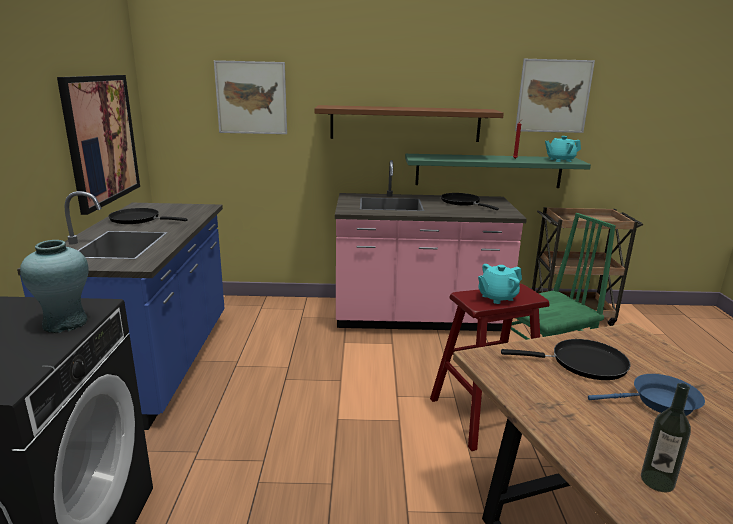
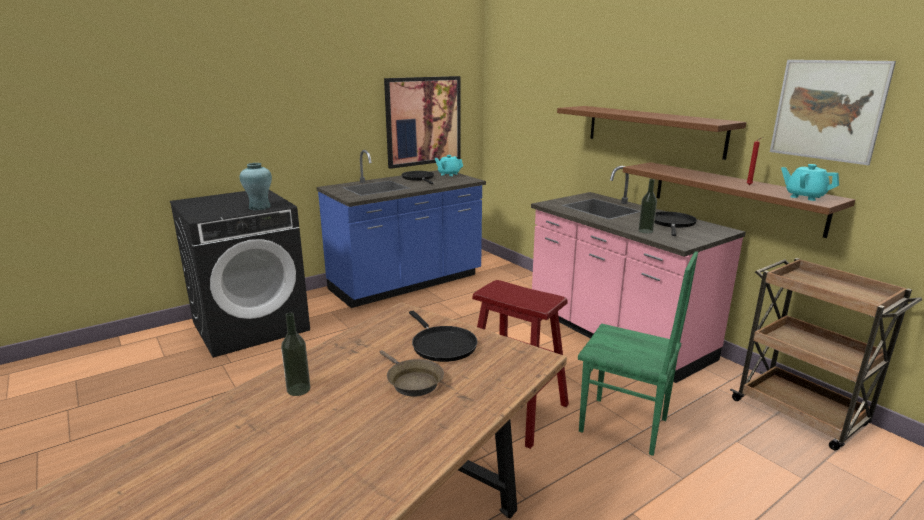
camera: 55 degrees right, 0 degrees up
(251, 98) = (541, 96): picture -> none
(469, 212) = (645, 231): none -> bottle
(488, 171) = (735, 196): green shelf -> brown shelf
(497, 297) = (515, 295): turquoise teapot -> turquoise teapot (448, 174)
(659, 402) = (412, 382): blue frying pan -> brown frying pan

